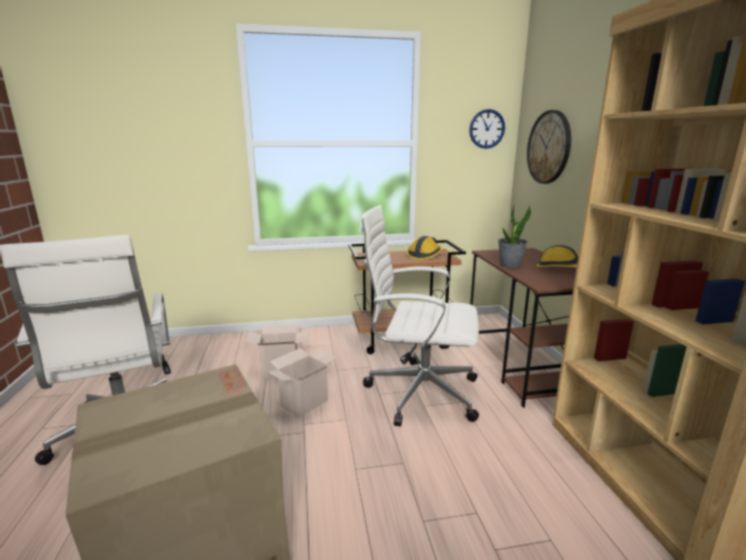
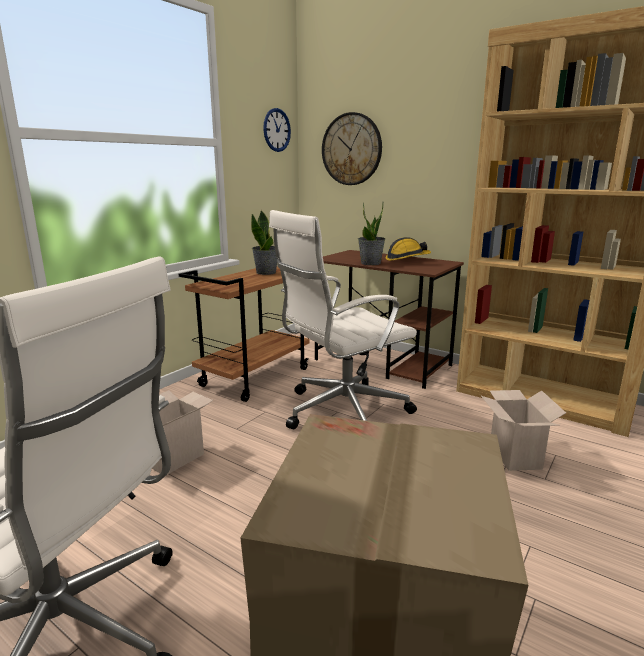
camera: 45 degrees left, 0 degrees up
(304, 402) = (257, 471): cardboard box -> cardboard box (513, 455)
(424, 255) = (266, 272): hard hat -> potted plant

